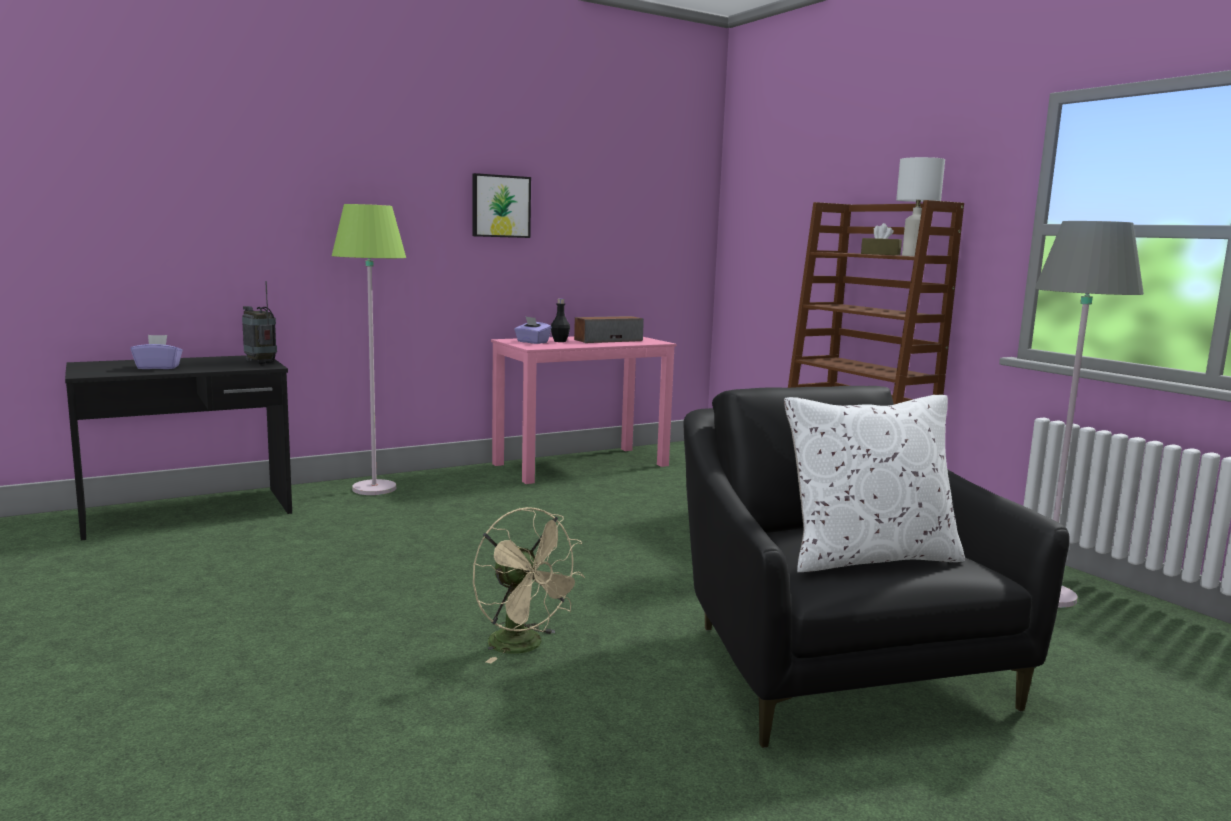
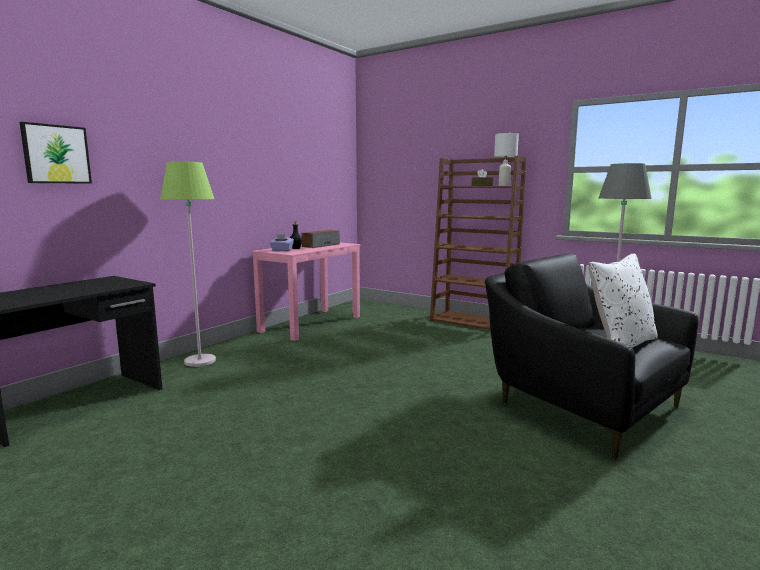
camera: 25 degrees left, 0 degrees up
(158, 367) = (49, 294): purple tissue box -> none
(261, 363) = (125, 282): radio -> none
(500, 206) = (250, 163): picture -> picture (56, 154)
(524, 646) = (430, 439): beige fan -> none

